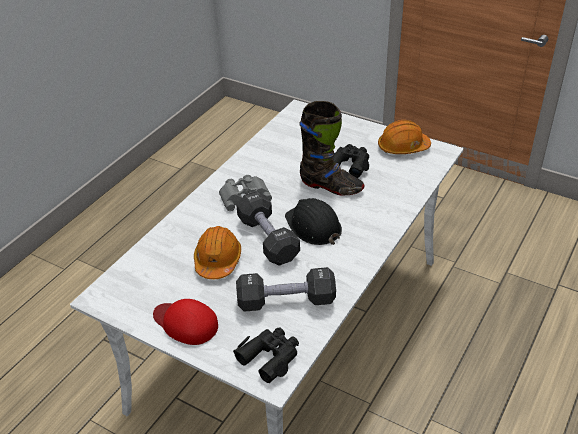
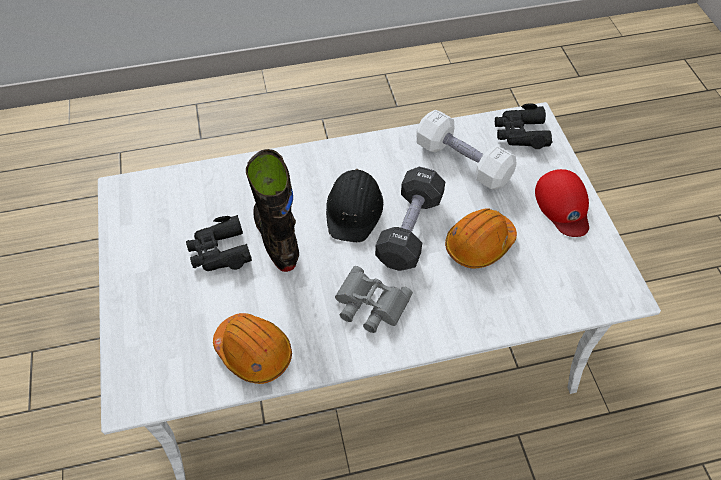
camera: 135 degrees left, 15 degrees up
(286, 301) = (462, 162): black dumbbell -> white dumbbell
(403, 147) = (141, 225): orange hard hat -> orange hard hat (254, 352)

